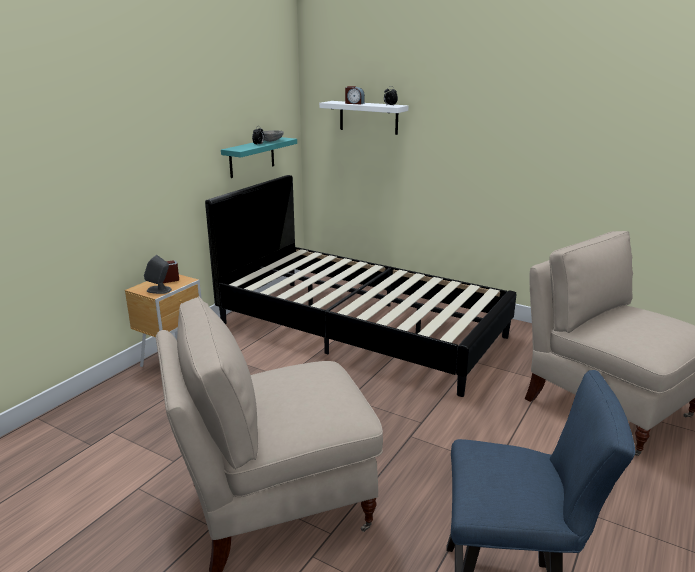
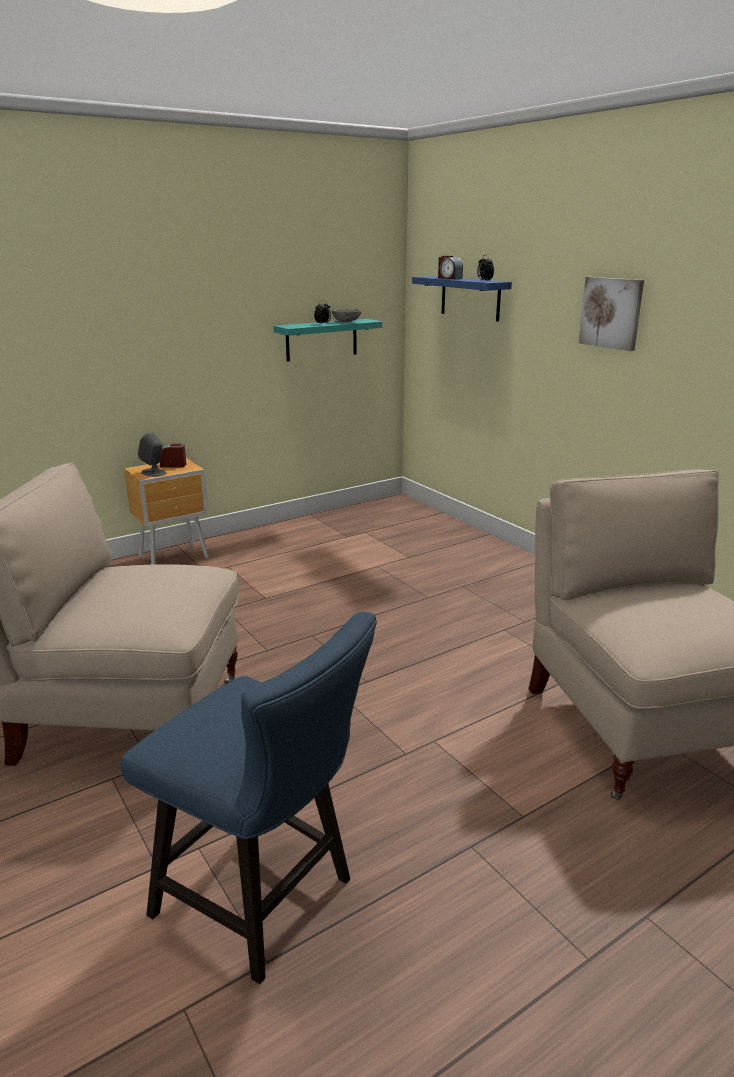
camera: 25 degrees right, 0 degrees up
(360, 329) = (400, 566): black bed -> none
(368, 117) = (470, 298): white shelf -> blue shelf
(498, 127) = (611, 313): none -> picture

